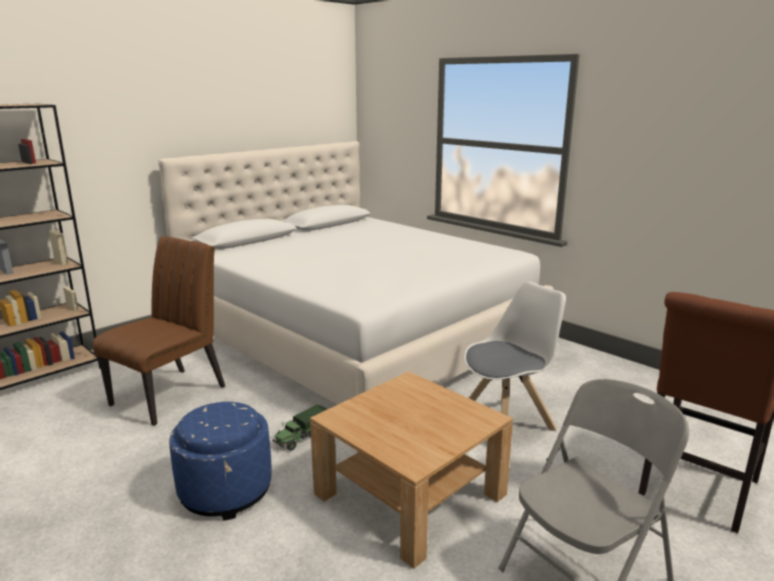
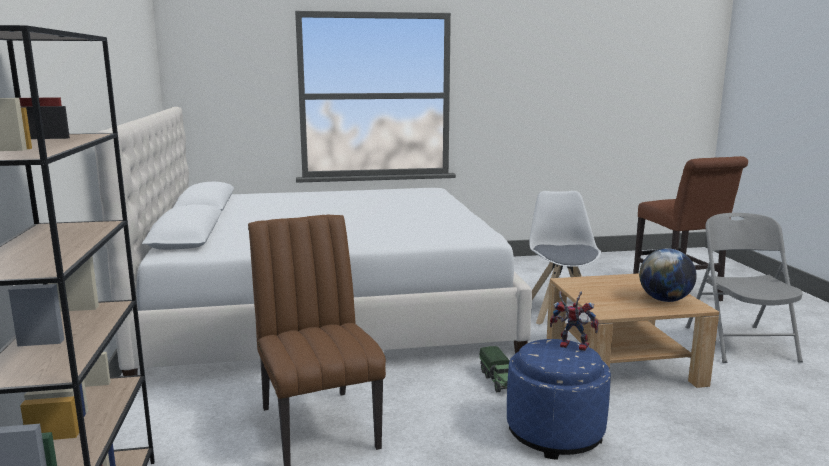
camera: 55 degrees left, 5 degrees down
(235, 420) = (571, 346): none -> toy robot
(414, 441) = (665, 300): none -> globe

